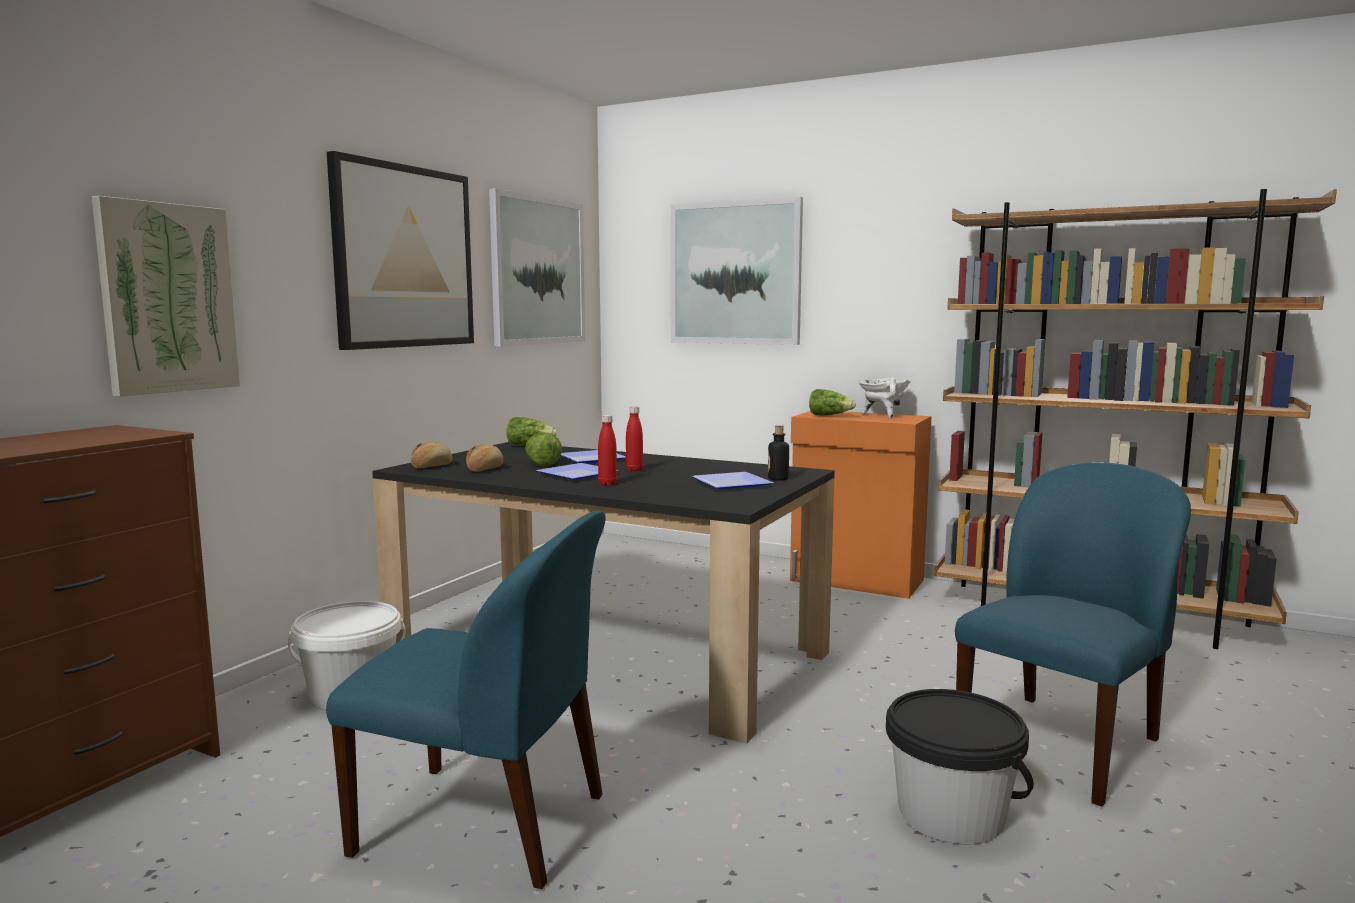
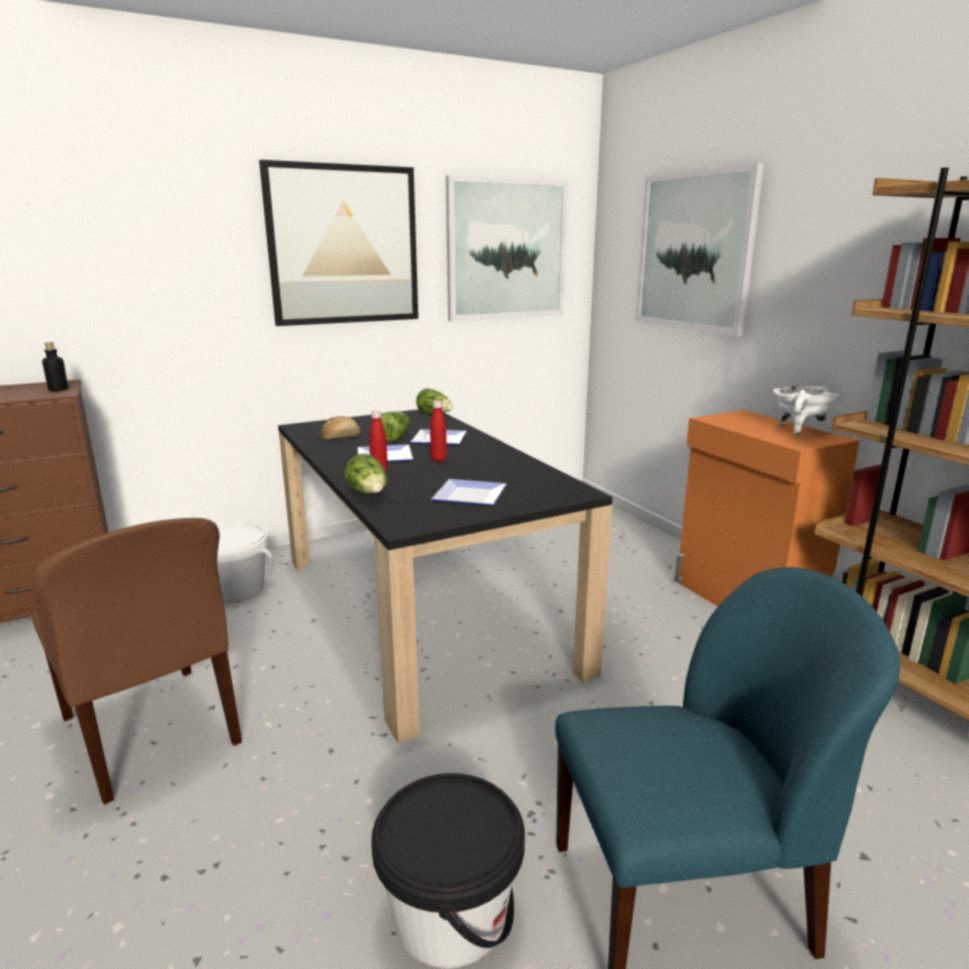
camera: 35 degrees right, 10 degrees up
(168, 298) = (117, 289): picture -> none
(431, 466) = (318, 427): bread -> none
(487, 825) = (152, 733): blue chair -> brown chair
(778, 479) = (527, 497): bottle -> bottle (58, 389)
(830, 416) = (732, 423): lettuce -> lettuce (369, 493)

